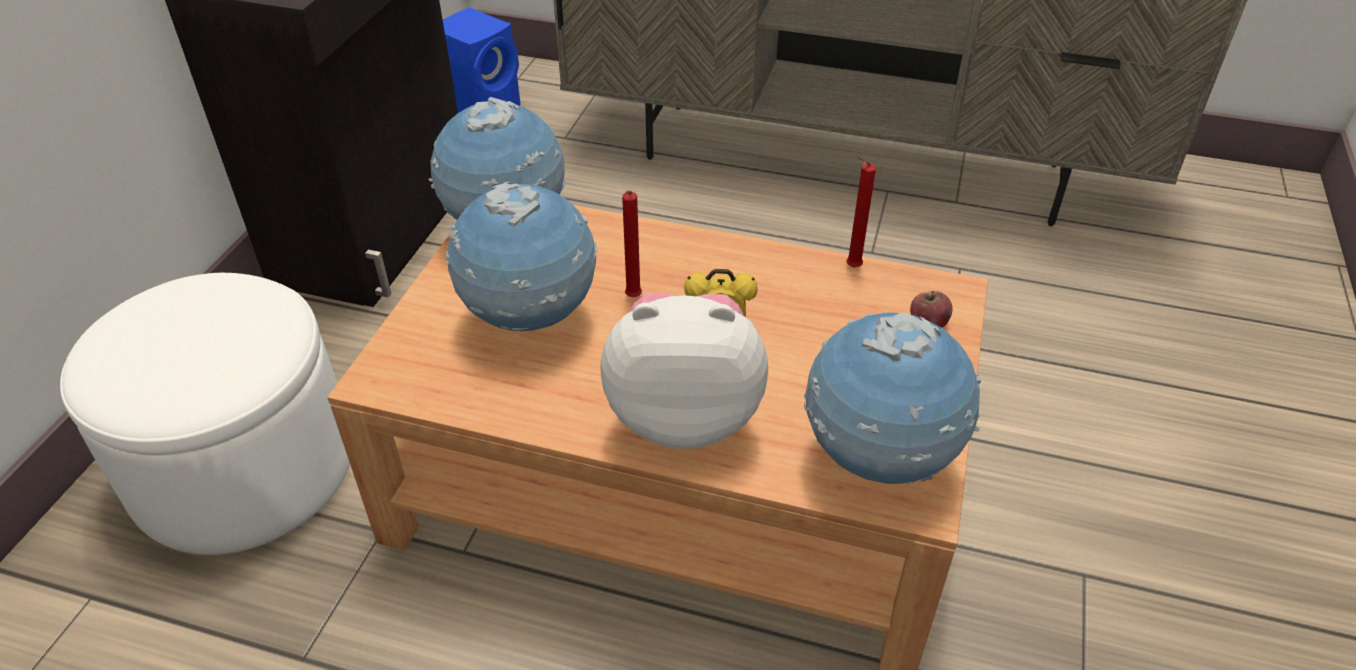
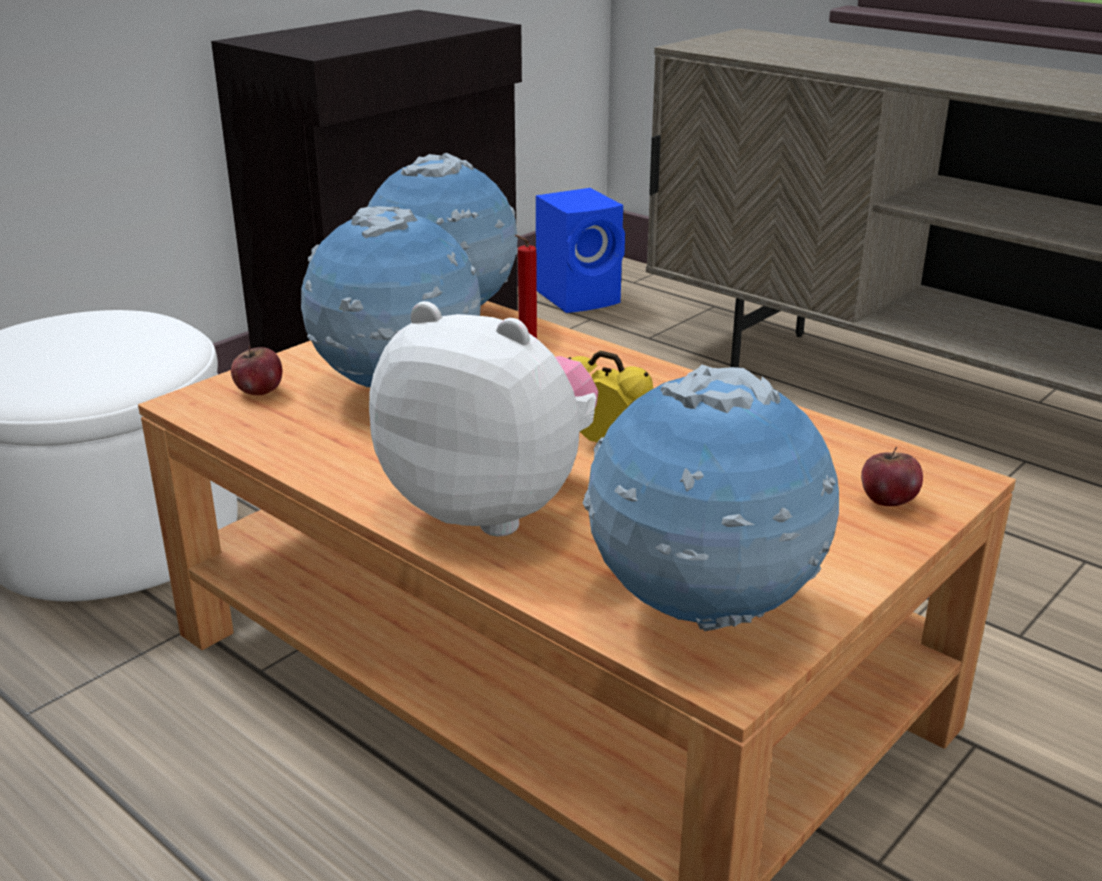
camera: 25 degrees right, 15 degrees down
(419, 352) = (259, 391): none -> apple
(850, 267) = (824, 428): red candle -> none

